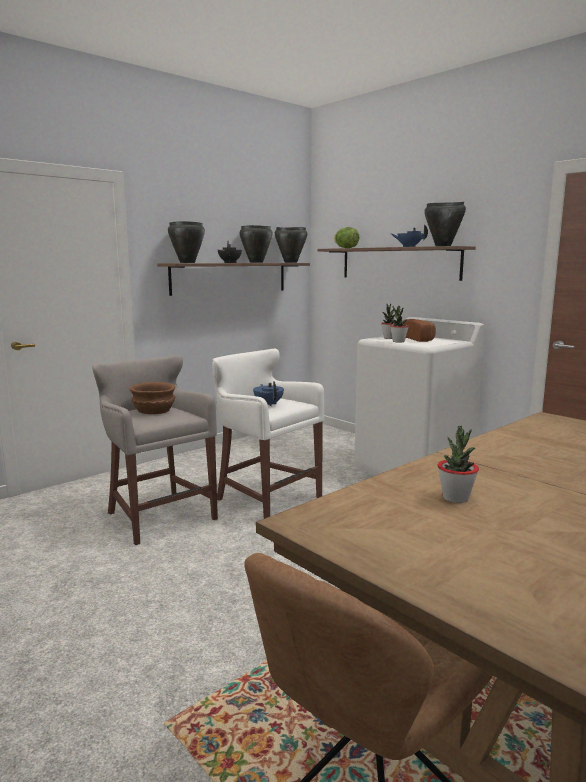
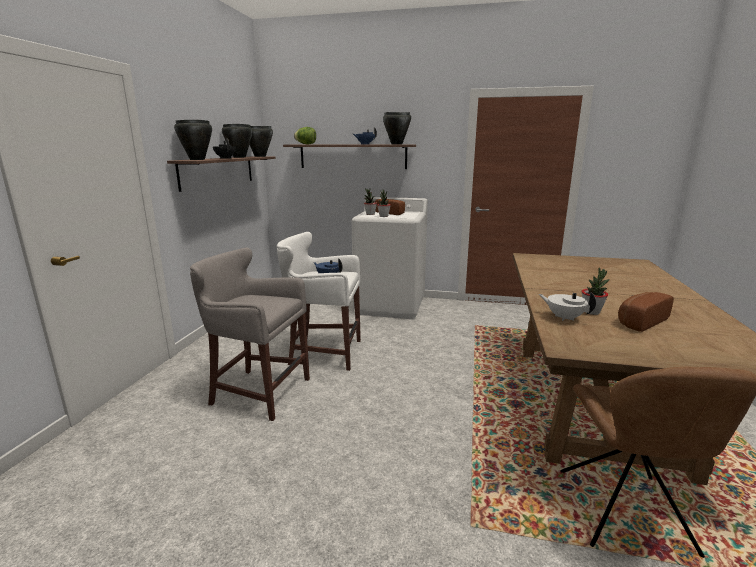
camera: 35 degrees left, 5 degrees up
(154, 410) = (248, 300): brown bowl -> none
(394, 493) = (564, 318): none -> white teapot
(501, 527) = (639, 321): none -> bread

